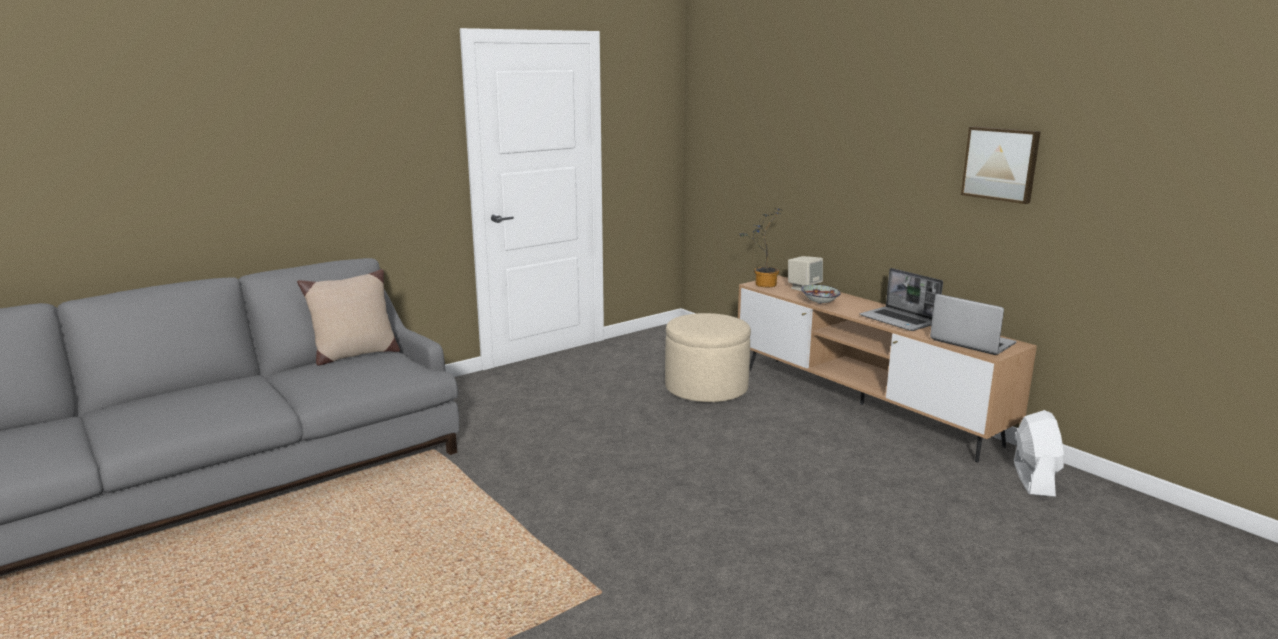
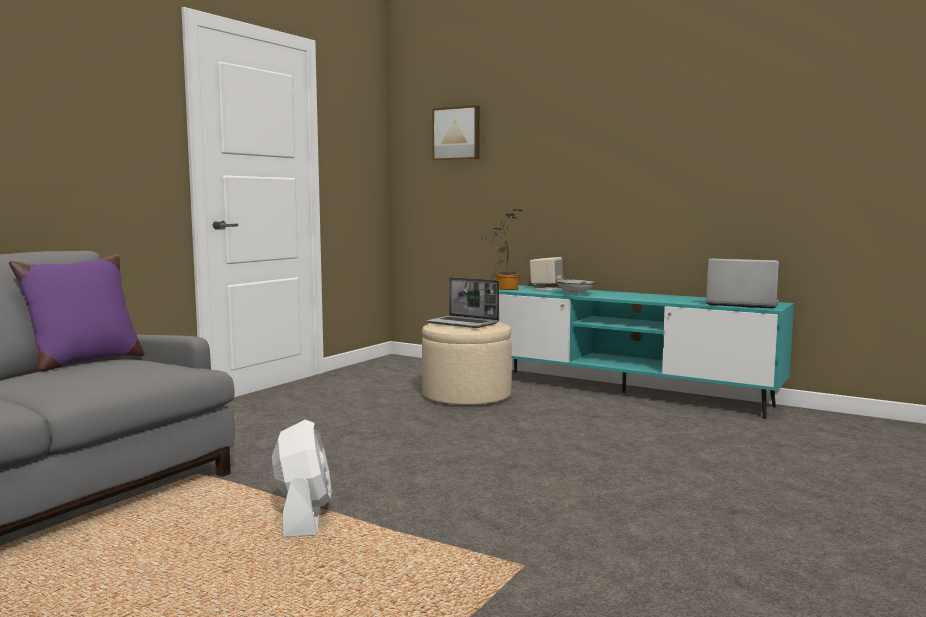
camera: 20 degrees left, 10 degrees down
(354, 355) = (84, 362): beige pillow -> purple pillow
(861, 404) = (623, 393): brown tv stand -> turquoise tv stand
(899, 320) = (661, 298): laptop -> laptop (464, 323)
(1001, 164) = (740, 141): picture -> picture (457, 133)
(1033, 478) = (822, 423): white fan -> white fan (303, 517)

